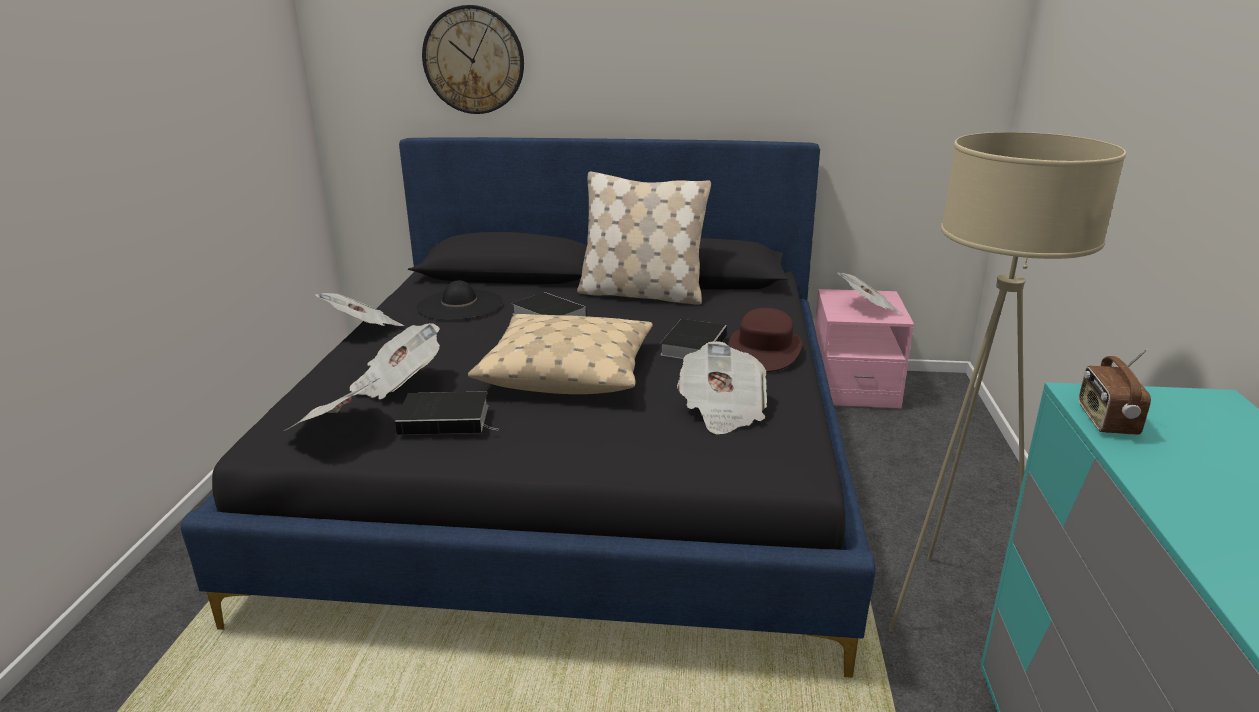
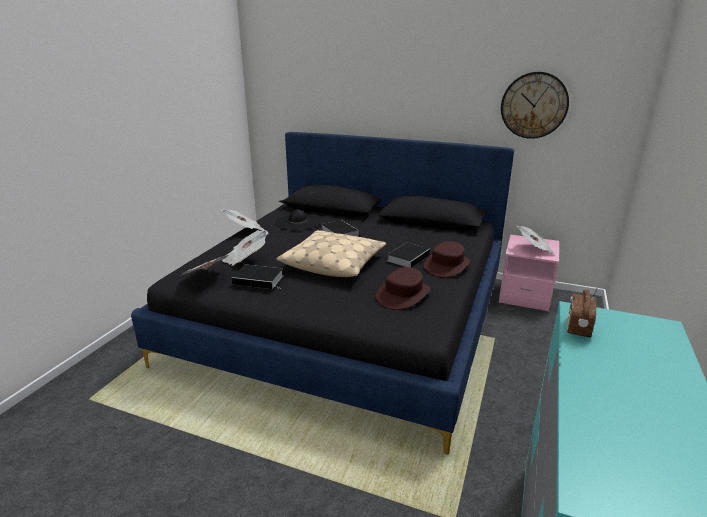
camera: 15 degrees right, 0 degrees up
(473, 60) = (326, 92): wall clock -> wall clock (534, 105)
(642, 294) = (396, 226): beige pillow -> none
(722, 410) = (403, 295): newspaper -> brown hat
(946, 606) = (523, 428): beige floor lamp -> none

